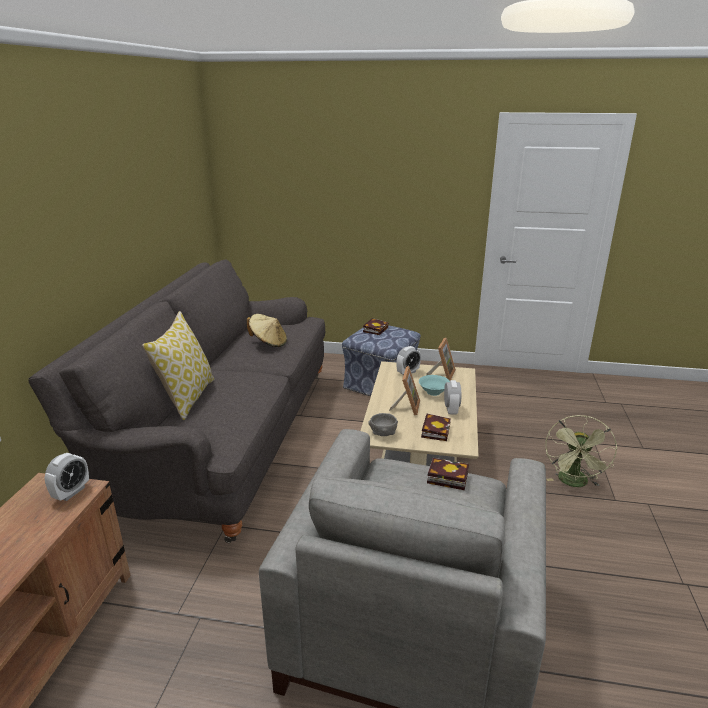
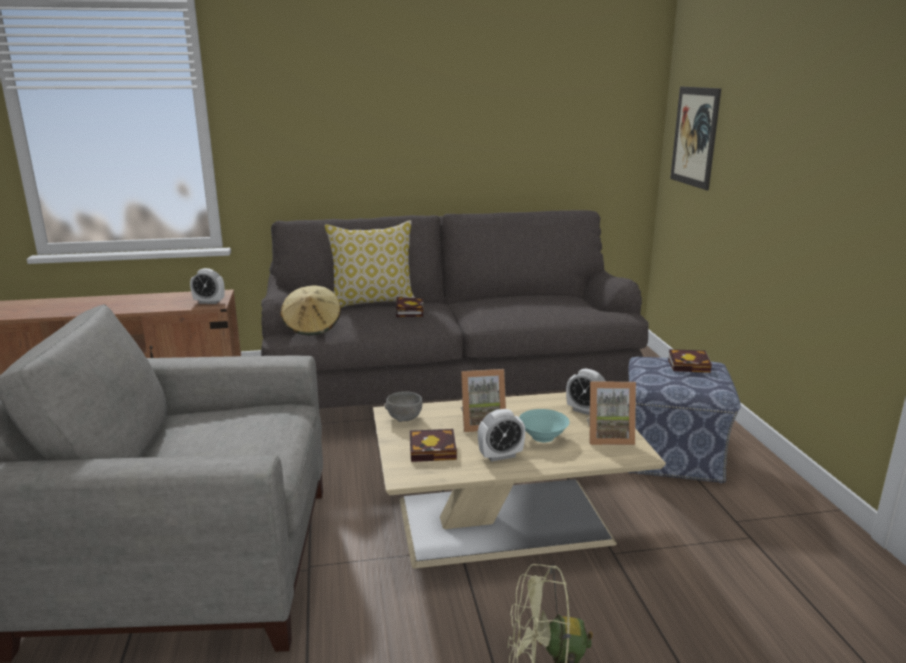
camera: 70 degrees right, 5 degrees down
(260, 190) = (694, 136): none -> picture
(268, 343) = (518, 305): beige hat -> beige hat (312, 327)
(445, 477) = (272, 443): book -> book (409, 311)

